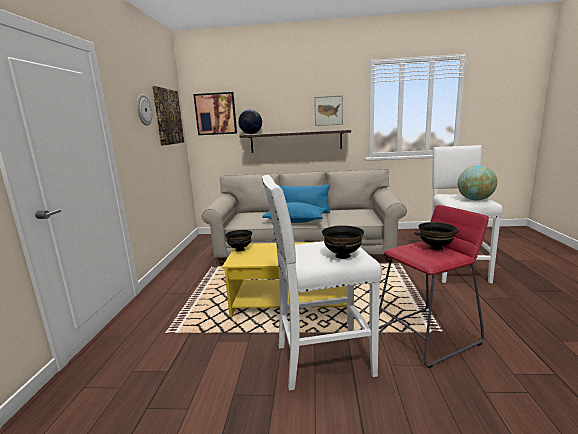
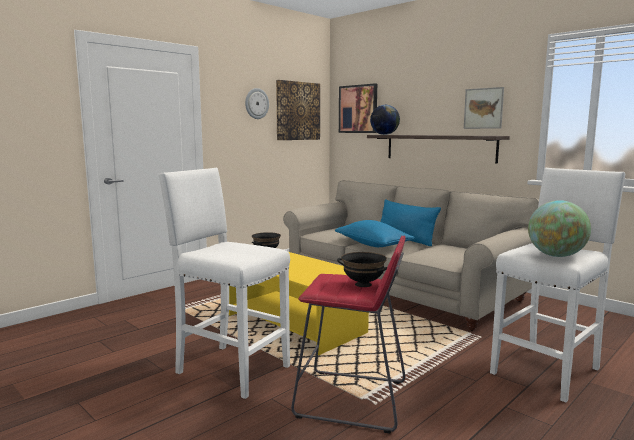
camera: 40 degrees right, 5 degrees down
(343, 256) = (231, 255): black bowl -> none

